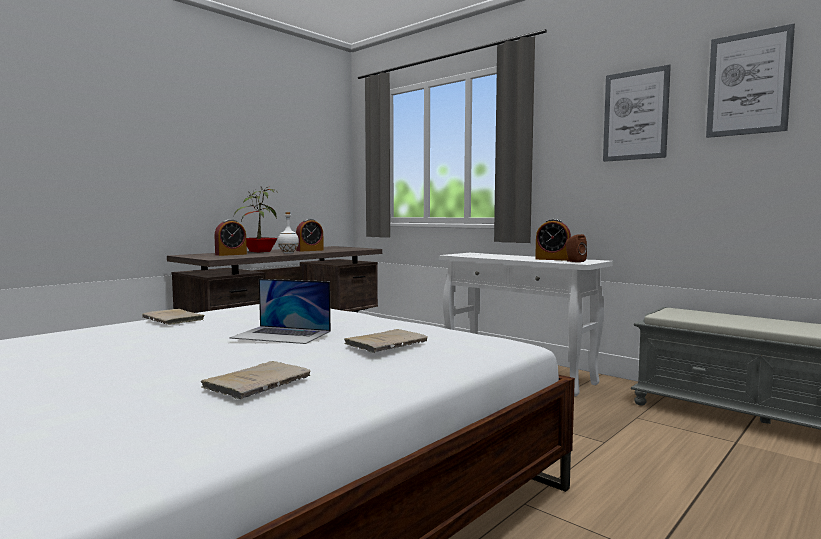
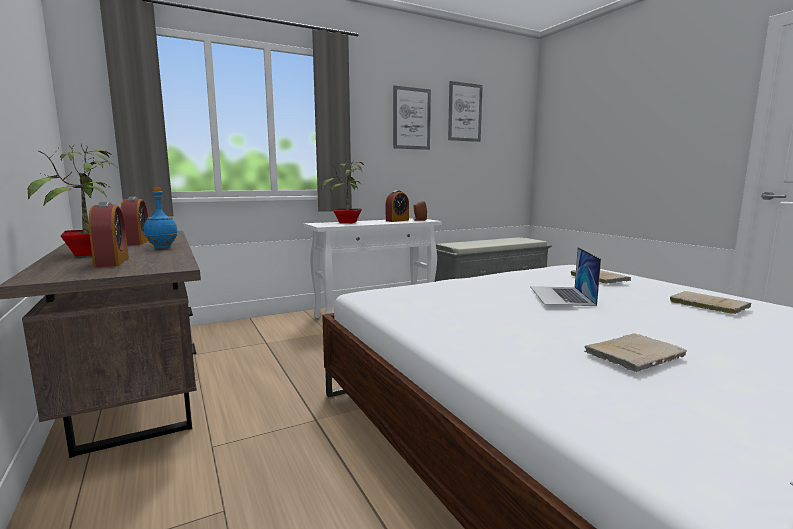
camera: 70 degrees left, 5 degrees up
(174, 320) = (464, 327): beige book -> beige book (636, 355)
(282, 334) = (561, 295): laptop -> laptop turned 150 degrees clockwise
(288, 253) = (162, 248): white bottle -> blue bottle
(496, 255) = (347, 222): none -> potted plant

